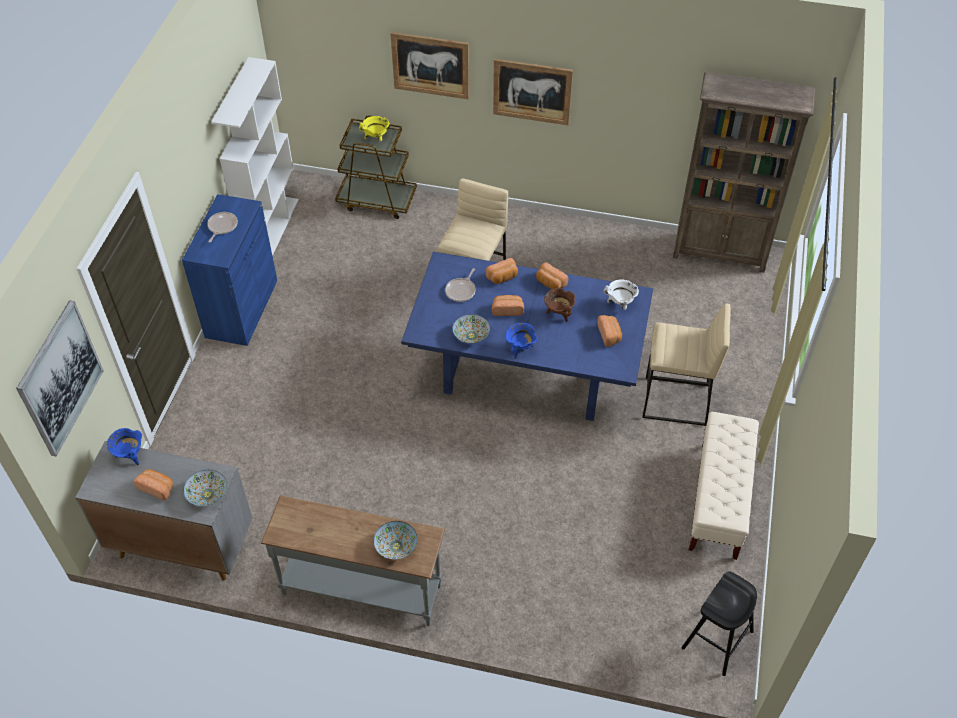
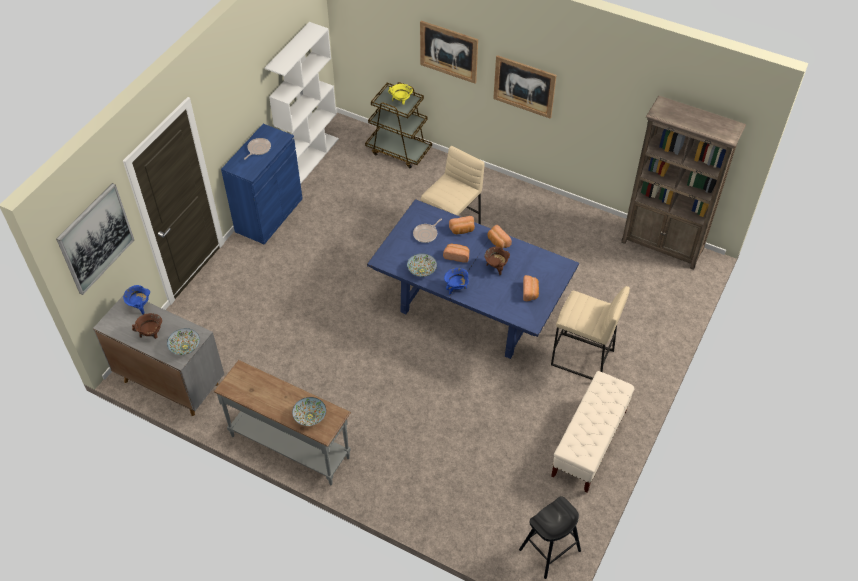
camera: 15 degrees right, 0 degrees up
(157, 488) = (151, 334): bread -> brown cooking pot
(620, 304) = (547, 270): white cooking pot -> none

